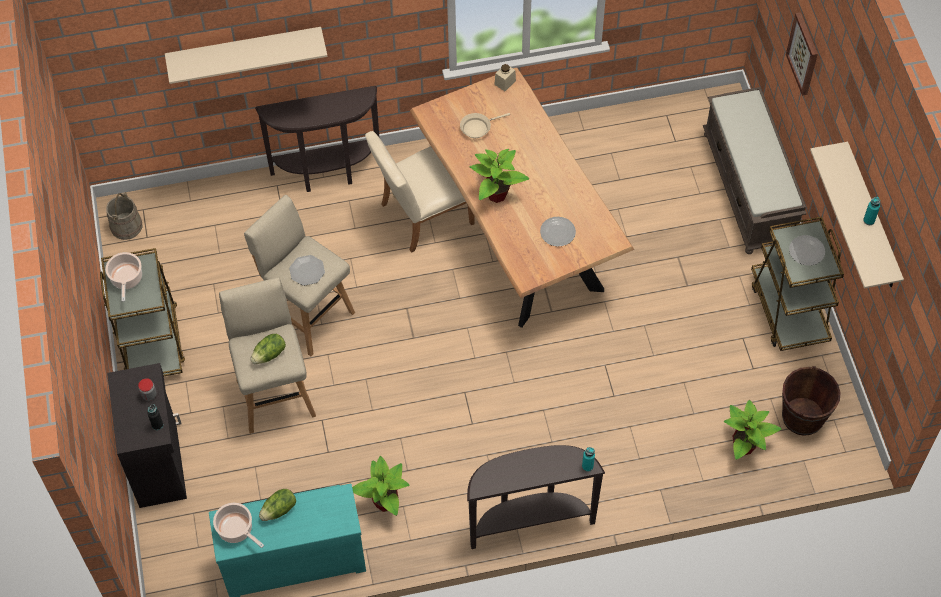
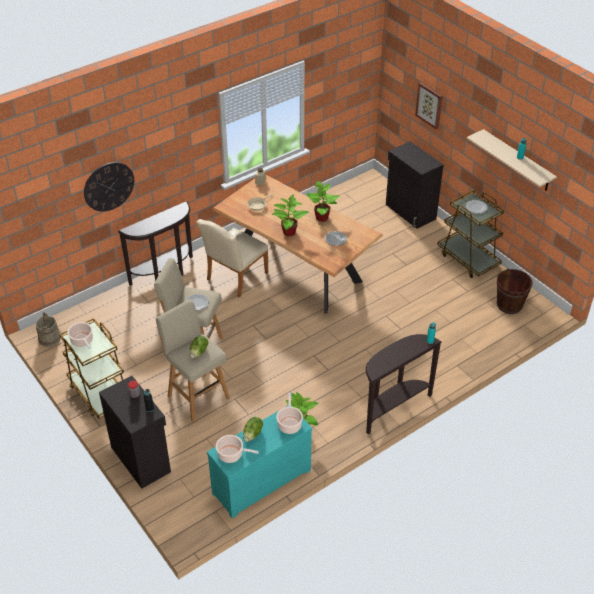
camera: 25 degrees left, 15 degrees down
(245, 50) = (109, 186): beige shelf -> wall clock
(334, 514) = (289, 424): none -> cooking pot
(744, 447) = (488, 329): potted plant -> potted plant (322, 218)
(749, 189) = (410, 212): brown bench -> black cabinet

